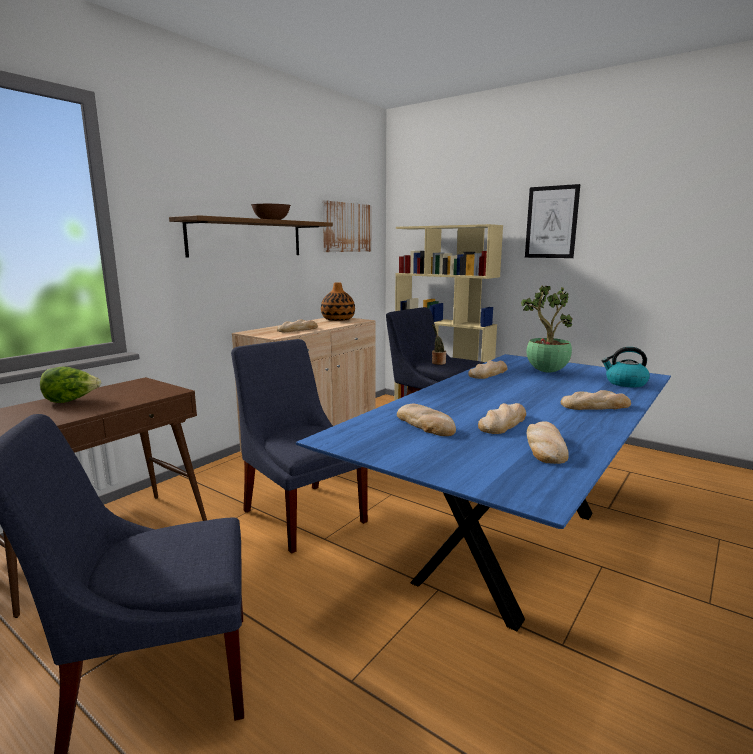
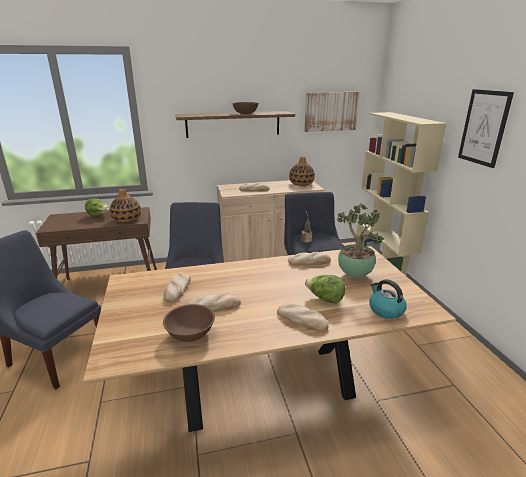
camera: 40 degrees right, 10 degrees up
(144, 394) = (126, 219): none -> vase
(510, 545) = (266, 385): blue dining table -> brown dining table
(545, 447) = (190, 334): bread -> brown bowl
(572, 390) = (325, 299): none -> lettuce

